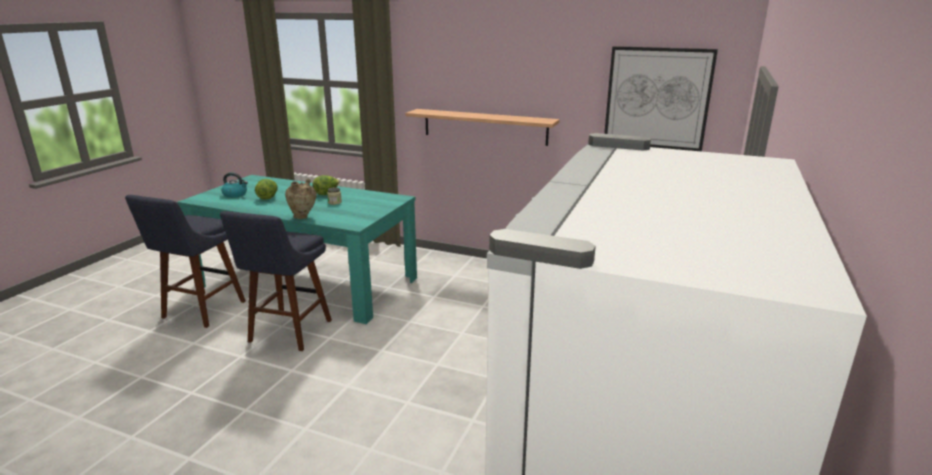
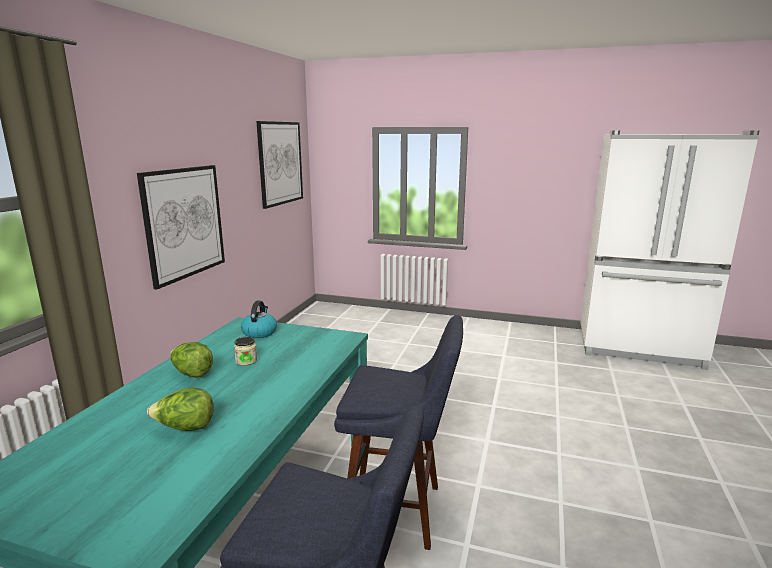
camera: 95 degrees left, 5 degrees down
(235, 194) = (135, 480): kettle -> kettle (259, 332)
(303, 217) = (312, 373): beige vase -> none
(484, 126) = (184, 223): shelf -> picture

